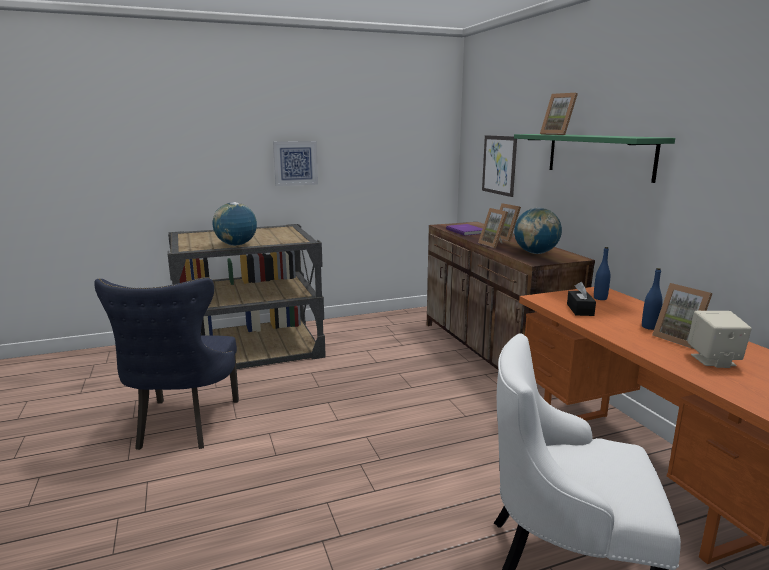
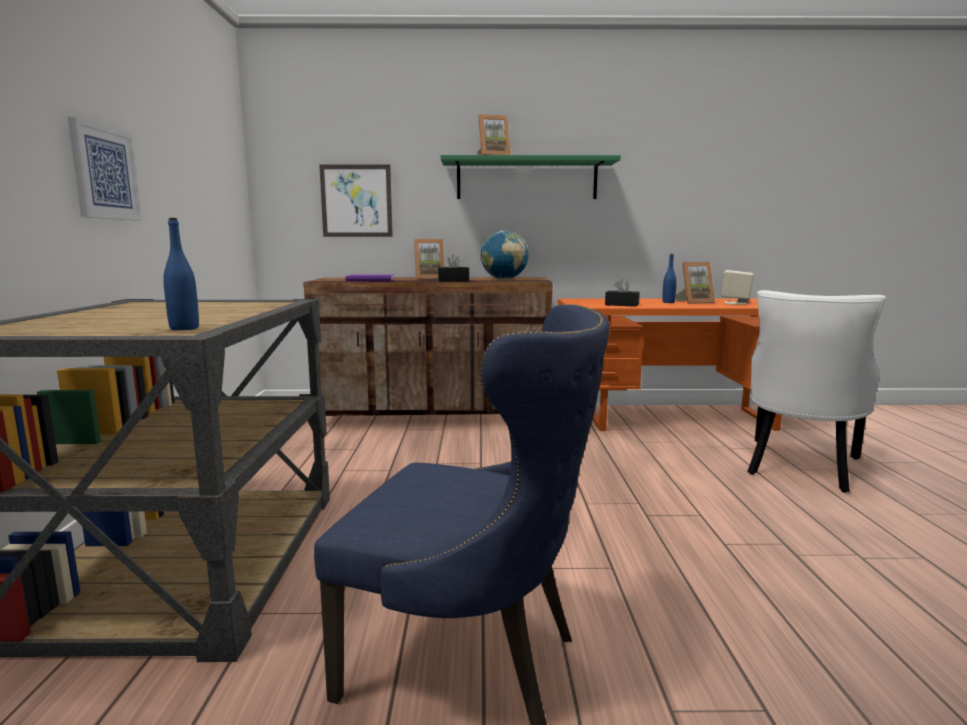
camera: 70 degrees left, 5 degrees down
(236, 245) = (231, 316): globe -> none
(494, 245) = (453, 280): picture frame -> black tissue box
(600, 298) = (593, 301): blue bottle -> blue bottle (184, 328)

